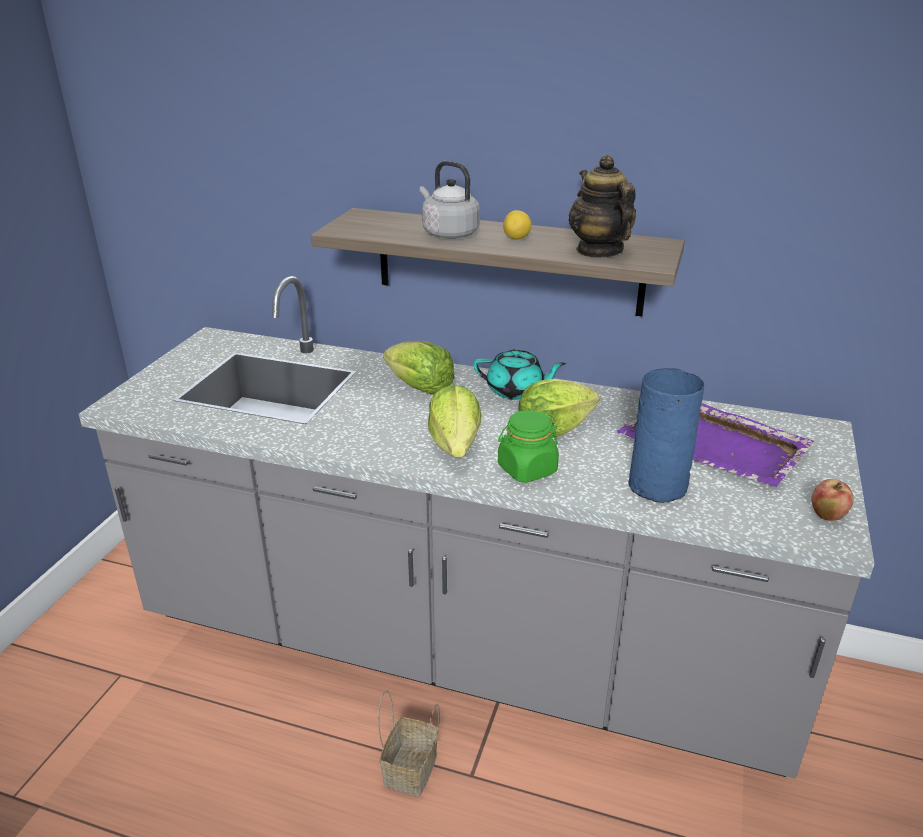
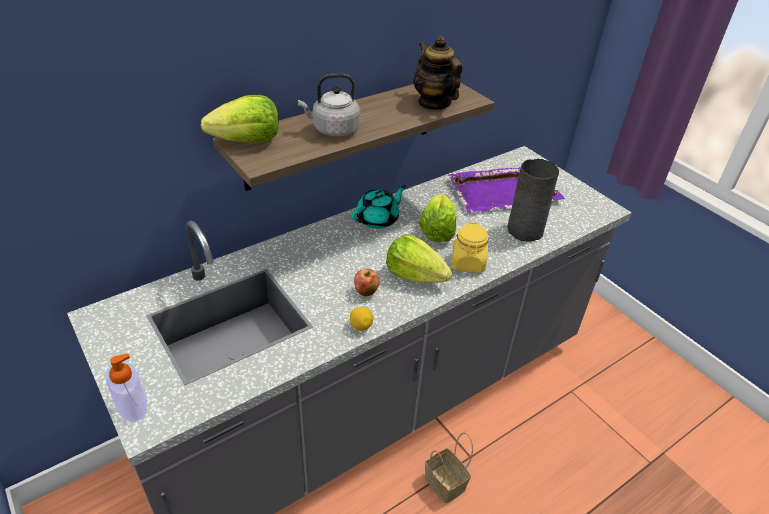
camera: 55 degrees left, 10 degrees up
(132, 390) = (132, 405): none -> soap dispenser
(419, 387) = (326, 253): lettuce -> lettuce (247, 141)
(517, 239) = (378, 114): lemon -> lemon (361, 326)
(527, 469) = (468, 263): green jar -> yellow jar
(599, 251) = (434, 103): teapot -> teapot turned 45 degrees clockwise
(659, 486) = (526, 230): blue vase -> grey vase
(827, 515) = (590, 201): apple -> apple (366, 292)

